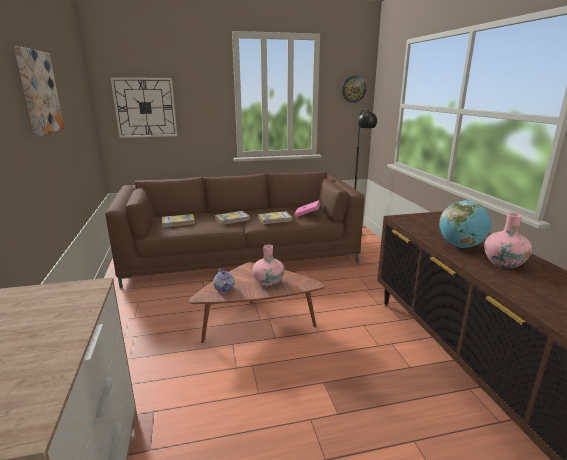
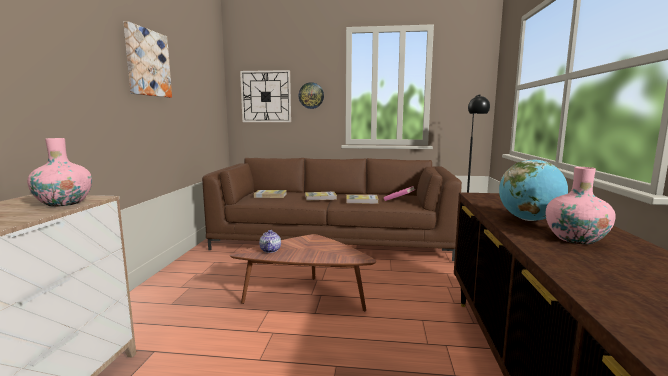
camera: 20 degrees right, 10 degrees down
(268, 282) = (317, 251): pink vase -> pink vase (64, 203)
(353, 89) = (471, 78): wall clock -> wall clock (311, 95)

